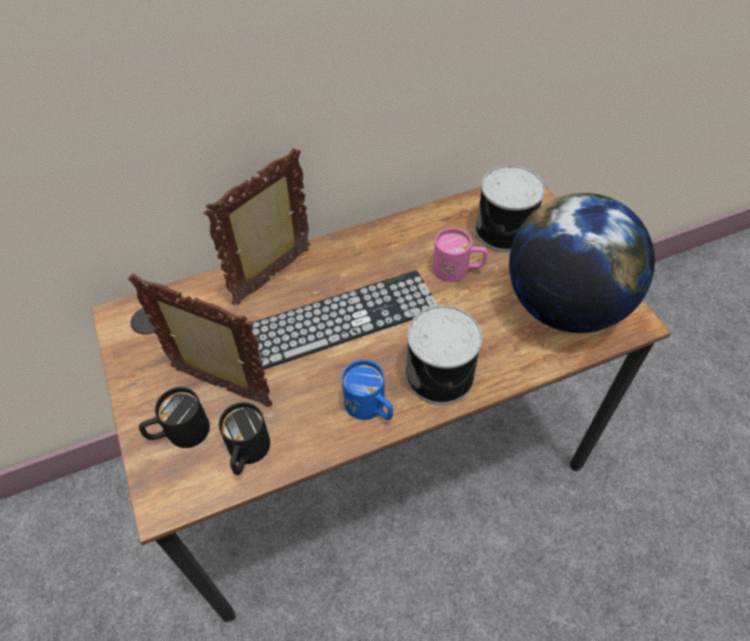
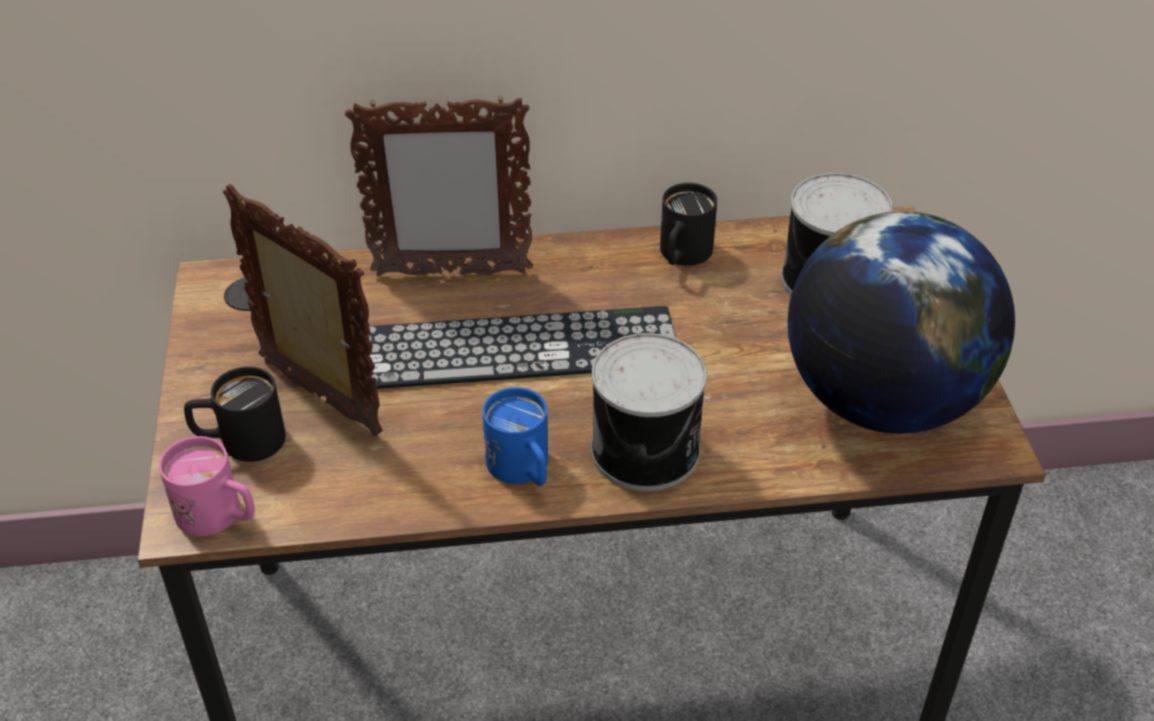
camera: 15 degrees right, 10 degrees down
(247, 454) = (323, 487): black mug -> black mug (682, 256)
(274, 276) = (450, 273): picture frame -> picture frame turned 150 degrees counterclockwise
(458, 270) = (733, 319): pink mug -> pink mug (220, 517)

